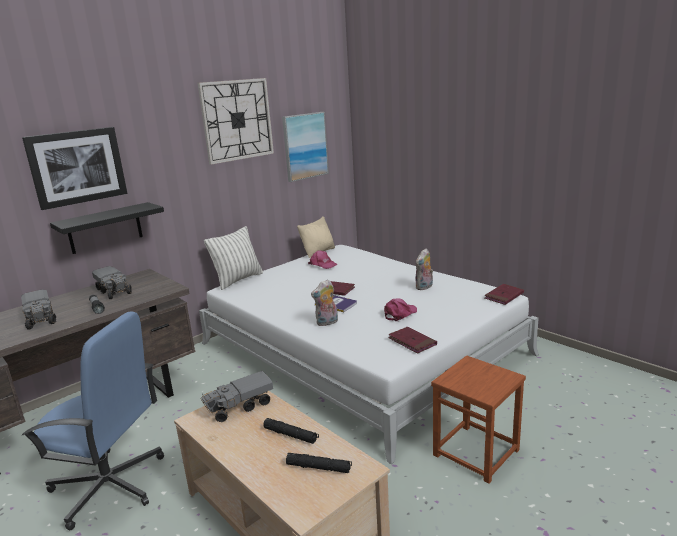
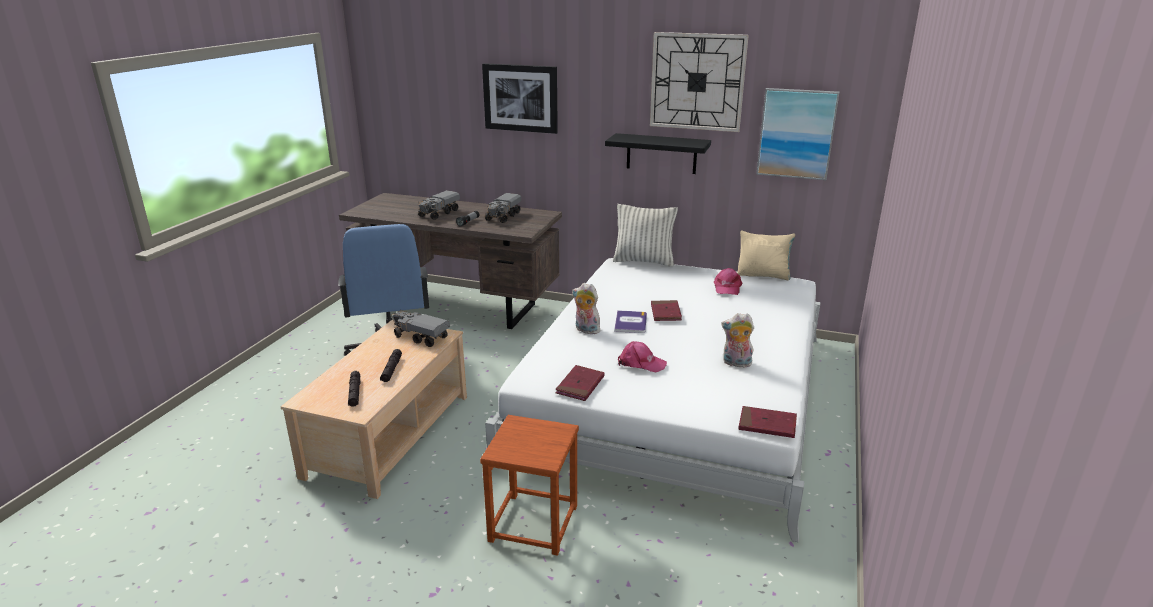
camera: 60 degrees right, 5 degrees up
(105, 228) = (533, 160): black shelf -> black shelf (661, 153)

